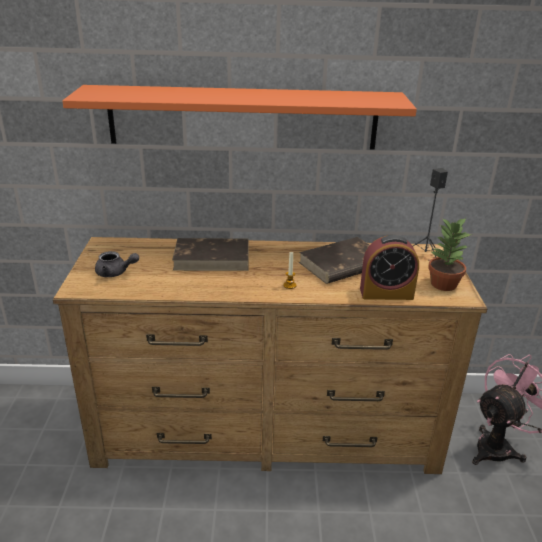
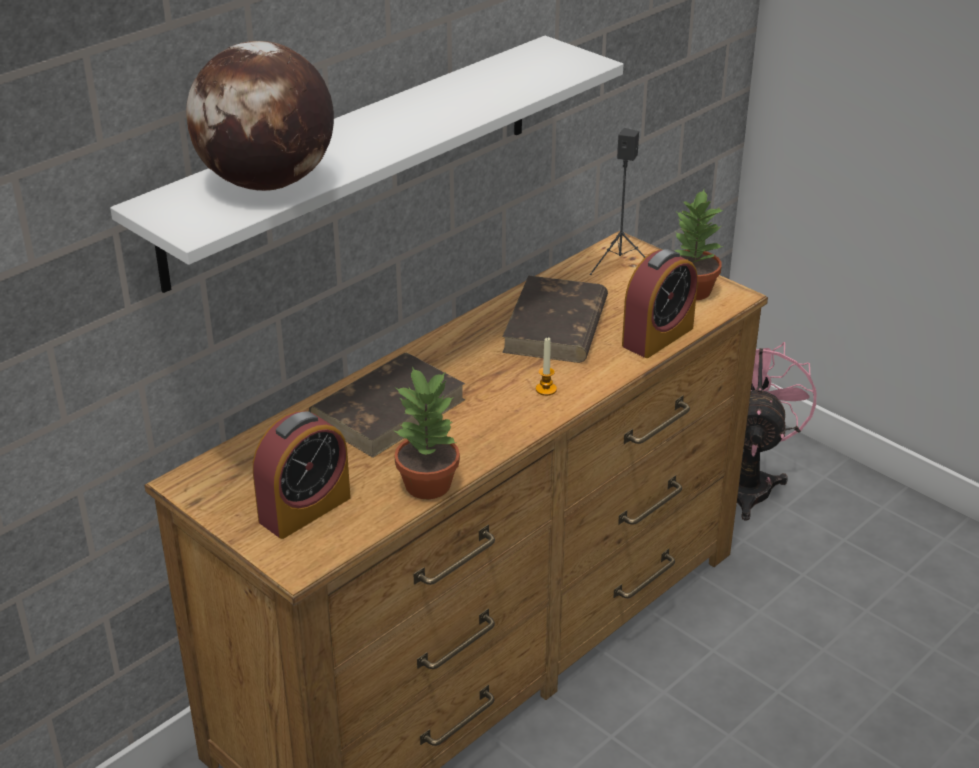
camera: 45 degrees left, 5 degrees up
(115, 273) = (304, 509): grey teapot -> alarm clock
(146, 94) = (267, 183): none -> globe
(172, 291) = (428, 484): none -> potted plant
(243, 117) = (354, 158): orange shelf -> white shelf

